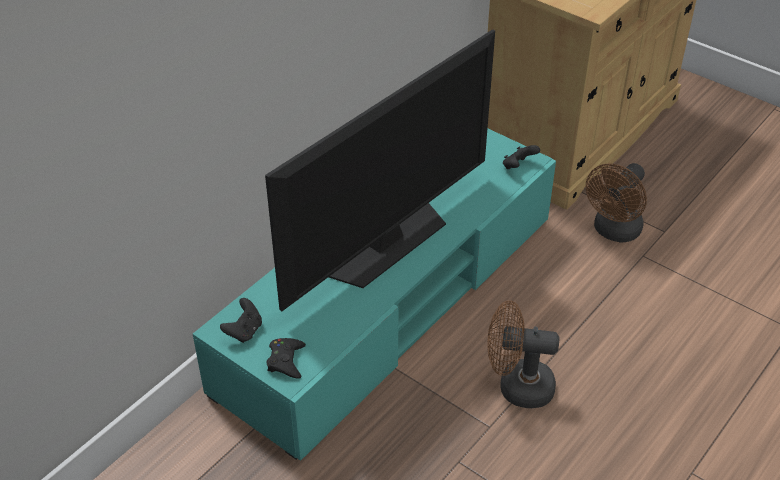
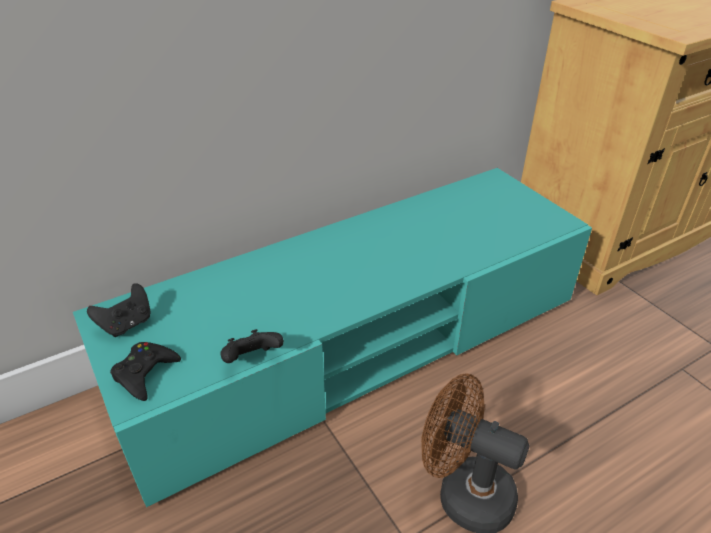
camera: 20 degrees right, 5 degrees down
(386, 242) = (349, 268): television -> none
(518, 166) = (543, 224): black game controller -> black game controller (252, 359)
(614, 232) = (649, 332): brown fan -> none

